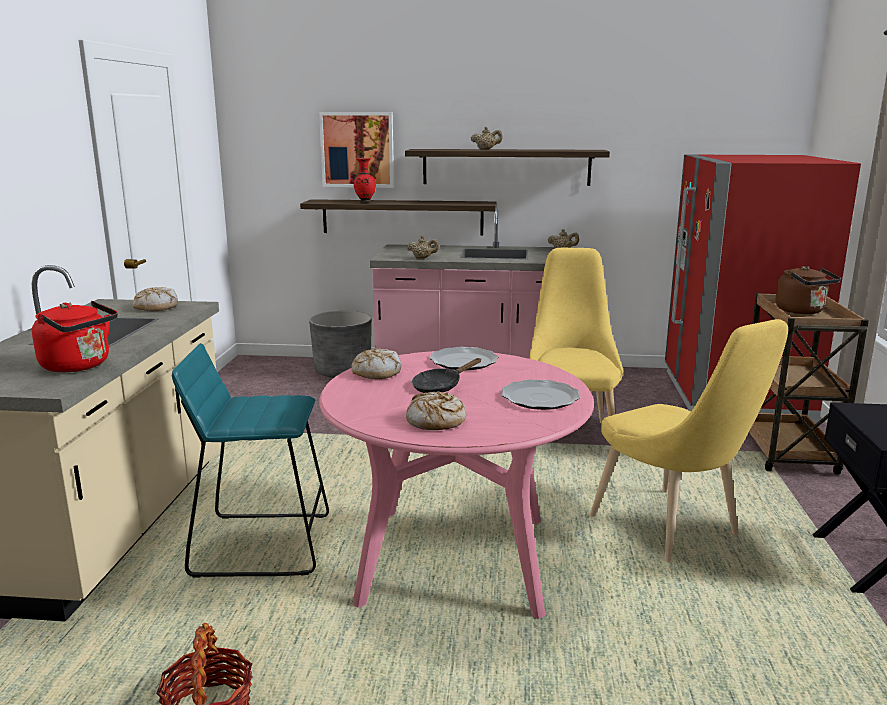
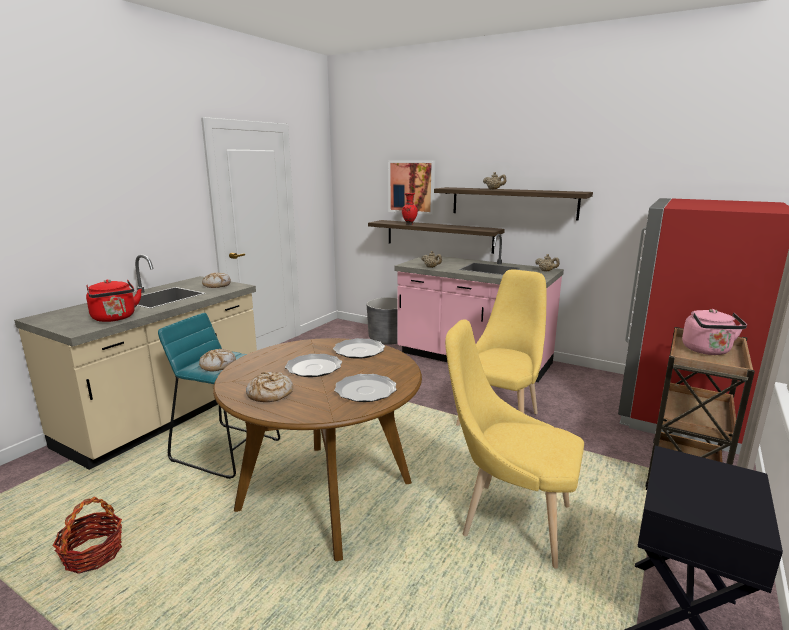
camera: 25 degrees right, 0 degrees up
(376, 372) = (292, 349): bread -> bread (218, 365)
(440, 386) = (314, 367): black frying pan -> plate
(455, 559) = (326, 495): pink dining table -> brown dining table
(671, 529) = (508, 519): yellow chair -> yellow chair turned 120 degrees clockwise
(802, 311) = (707, 351): brown kettle -> pink kettle

